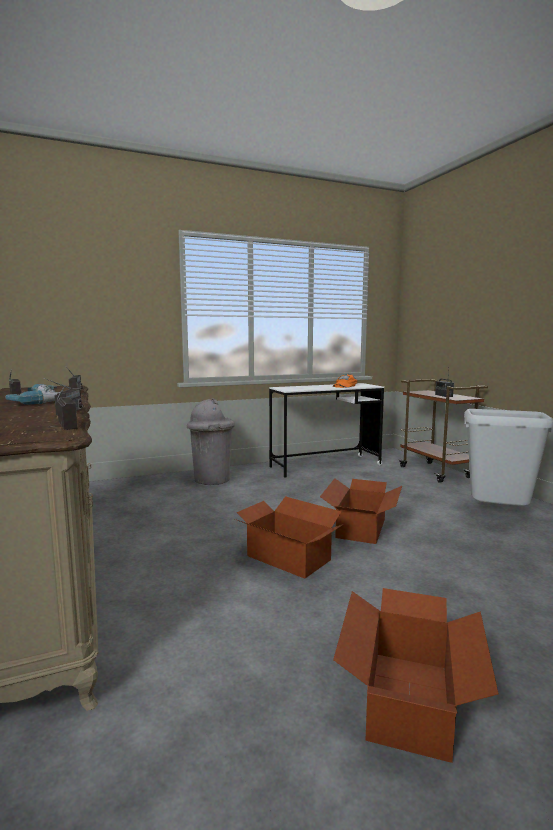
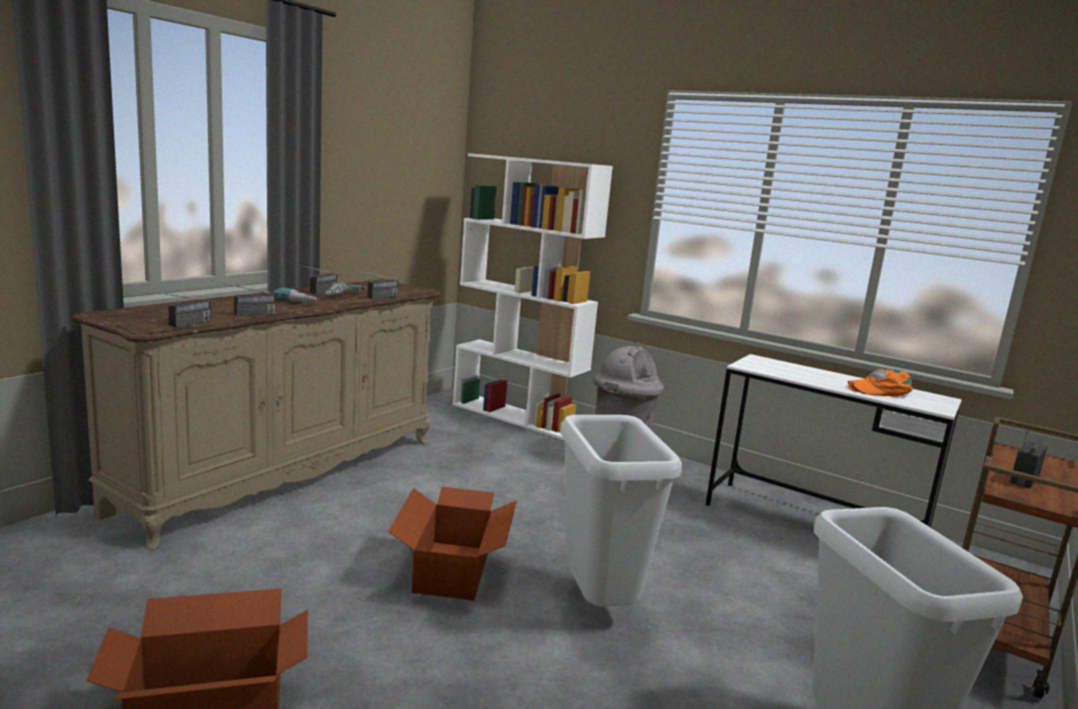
camera: 55 degrees right, 5 degrees up
(103, 485) = (517, 417): none -> white bookcase
(362, 528) = (600, 606): cardboard box -> grey trash can

